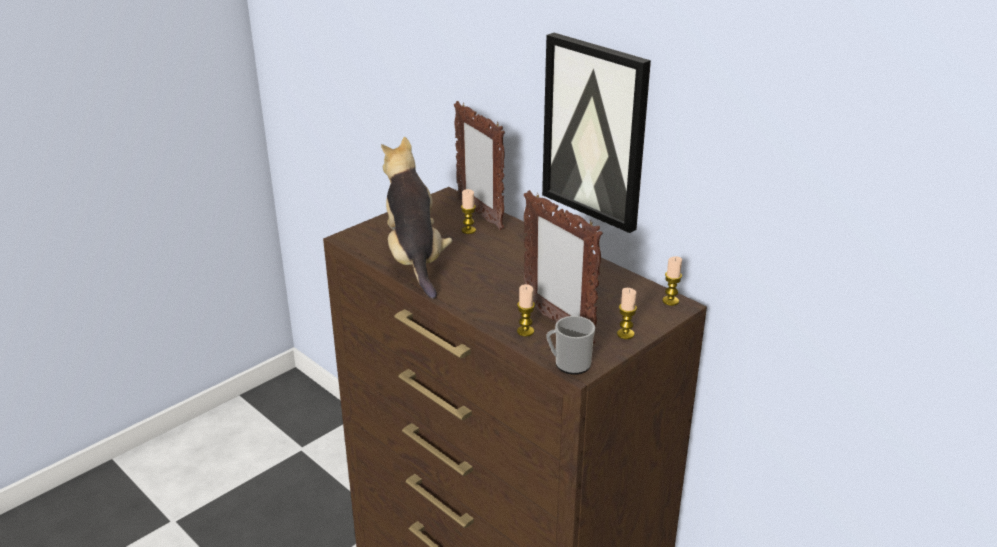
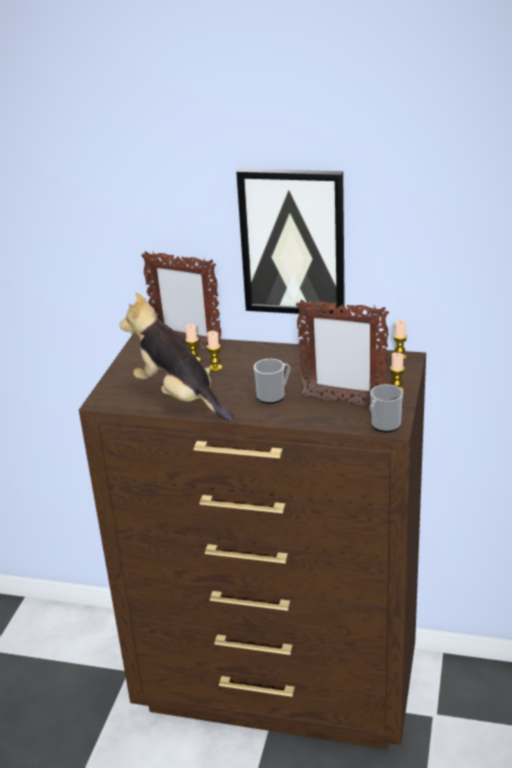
camera: 30 degrees left, 0 degrees up
(499, 291) = (274, 395): none -> mug
(525, 331) = (327, 416): candle -> candle (215, 368)

